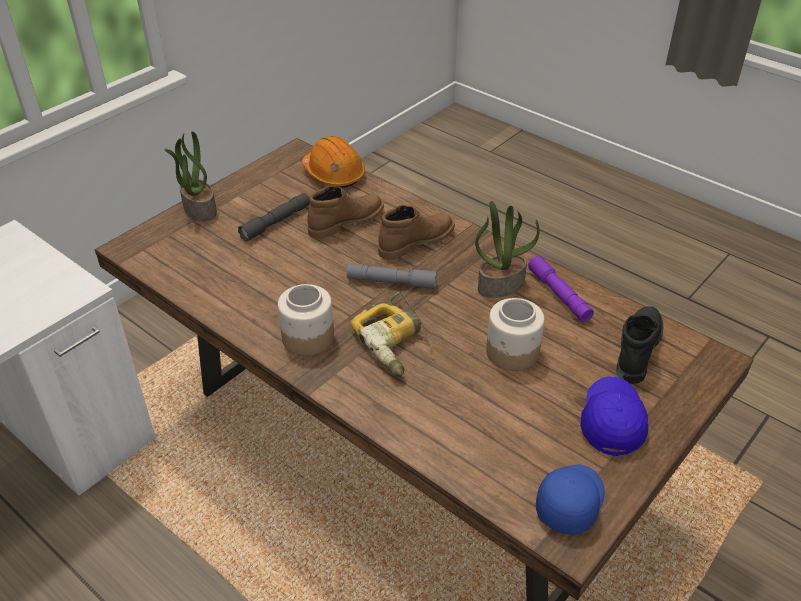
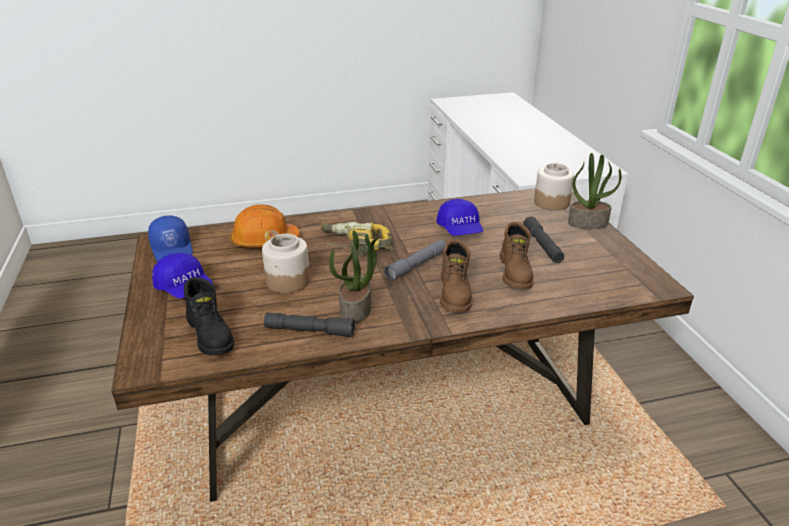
camera: 125 degrees right, 10 degrees down
(288, 283) = (460, 230): none -> blue cap
(307, 338) = (398, 221): jar -> jar (551, 202)
(334, 174) = (602, 292): orange hard hat -> orange hard hat (264, 241)
(559, 295) = (309, 331): purple flashlight -> grey flashlight

